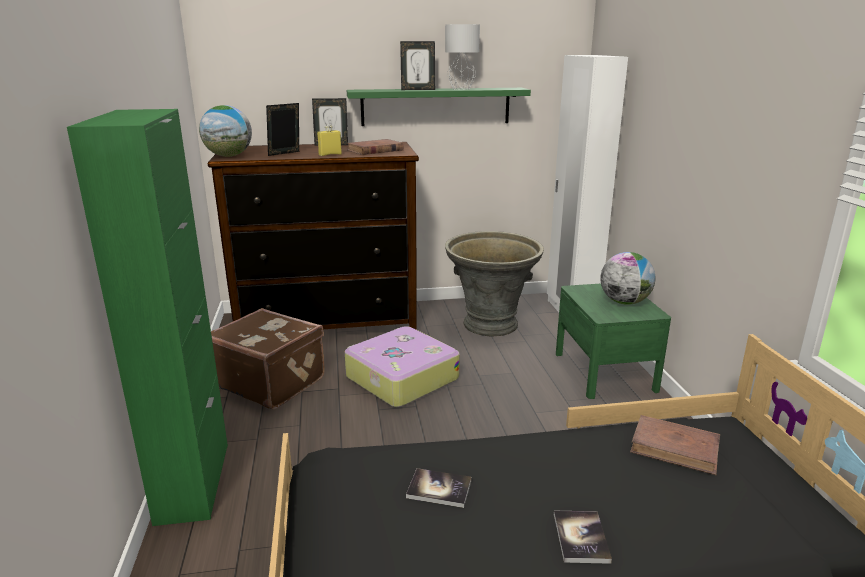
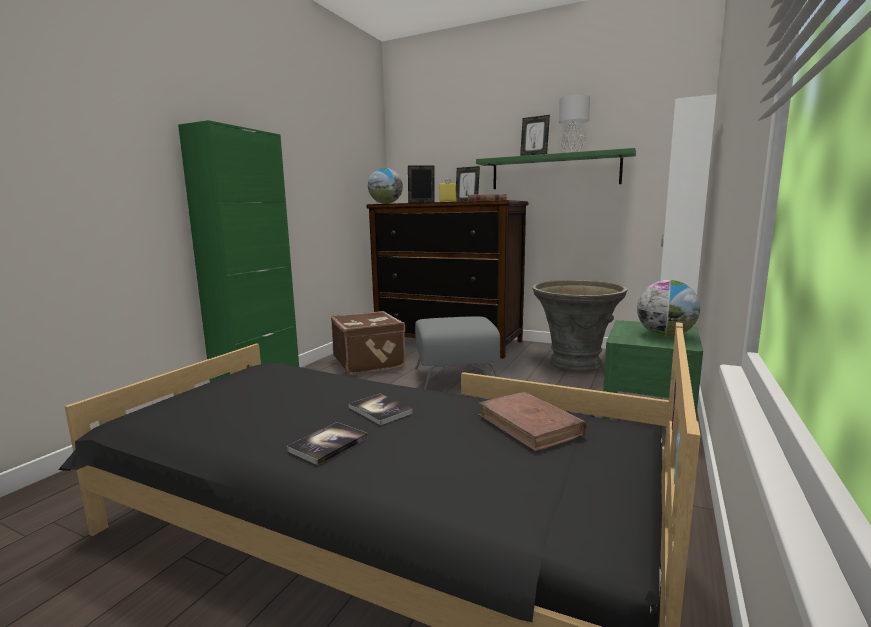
camera: 35 degrees right, 10 degrees down
(400, 378) = (455, 378): suitcase -> grey ottoman
(439, 489) = (294, 393): book -> book (380, 410)

